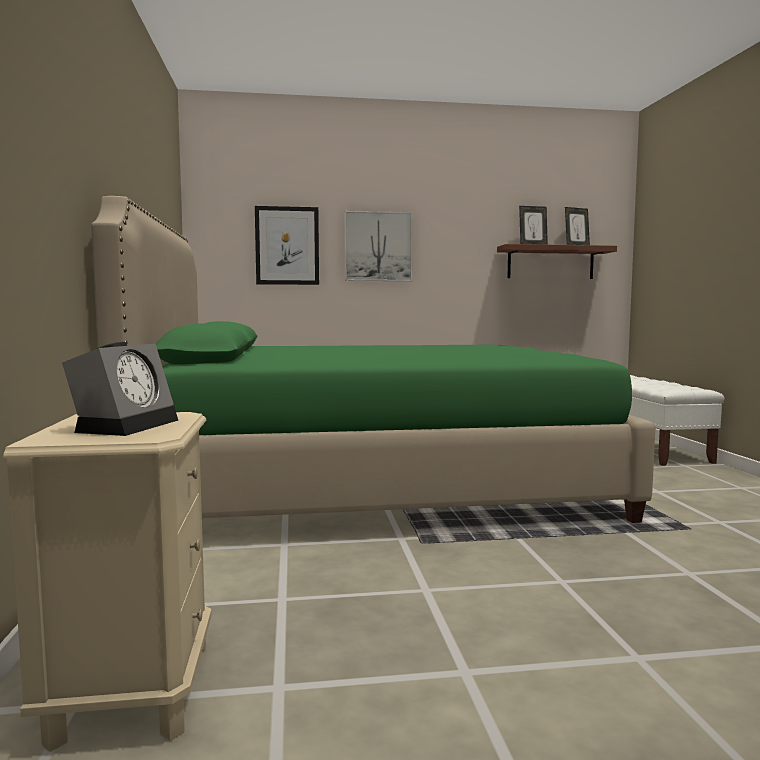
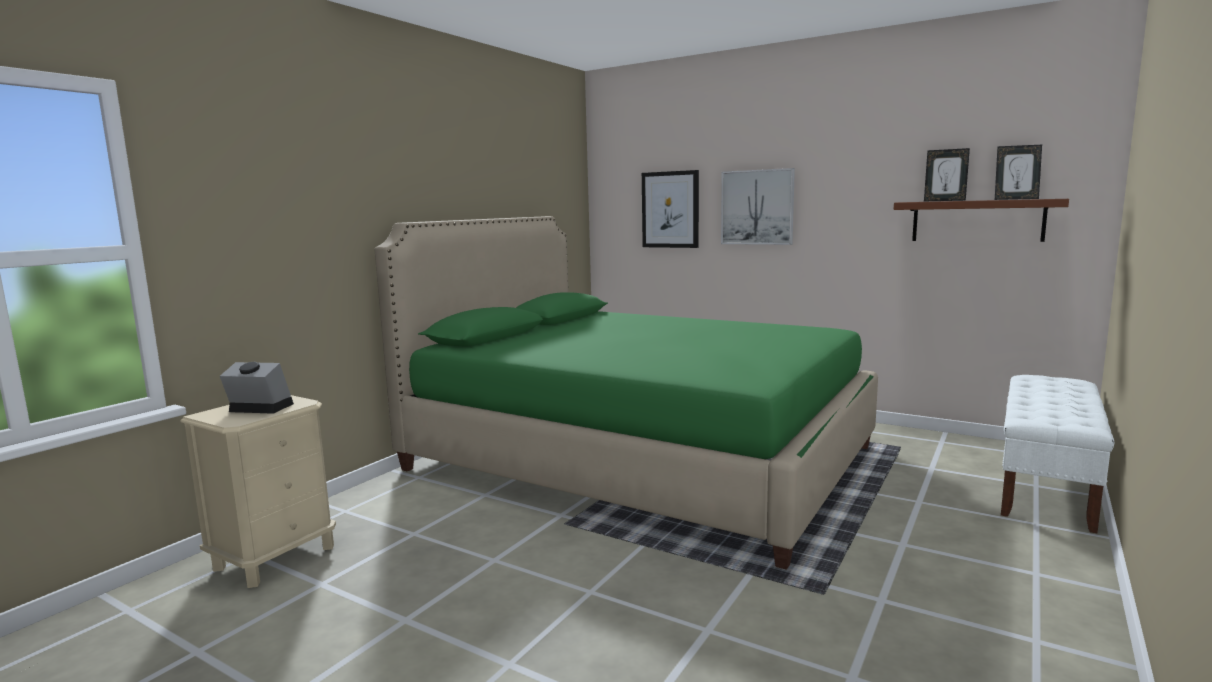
camera: 40 degrees right, 5 degrees up
(126, 425) = (258, 408): alarm clock -> alarm clock turned 135 degrees counterclockwise

